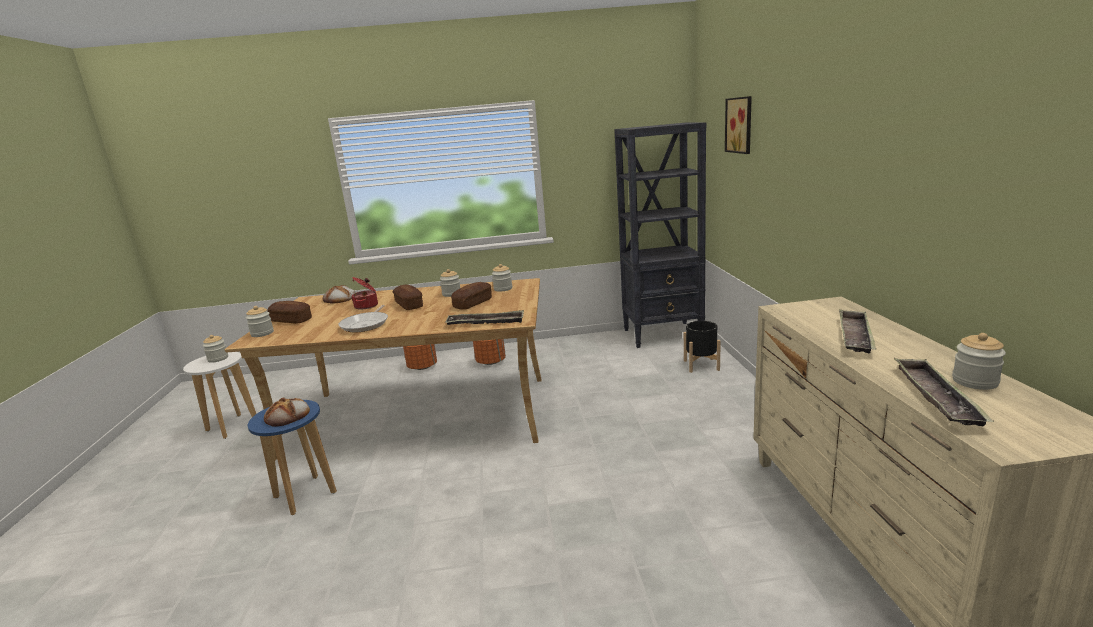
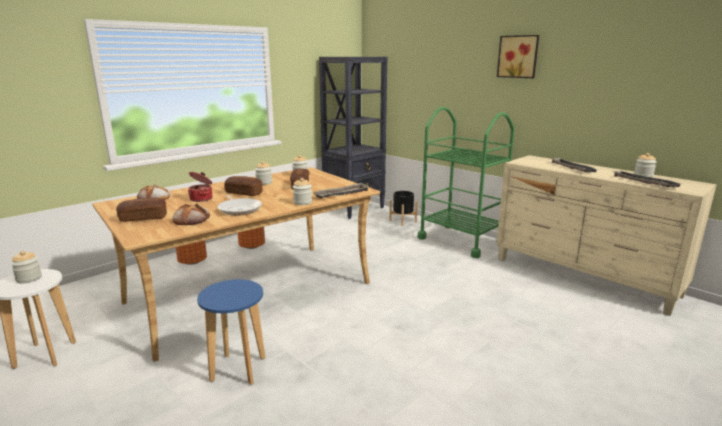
camera: 40 degrees left, 0 degrees up
(262, 333) = (138, 231): jar -> jar (302, 202)
(288, 416) = (237, 292): bread -> bread (191, 219)
(741, 125) = (422, 59): picture -> picture (518, 56)
(743, 415) = (460, 240): none -> green cart

